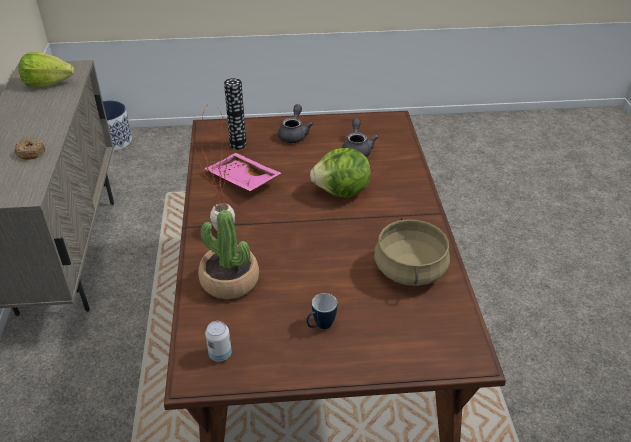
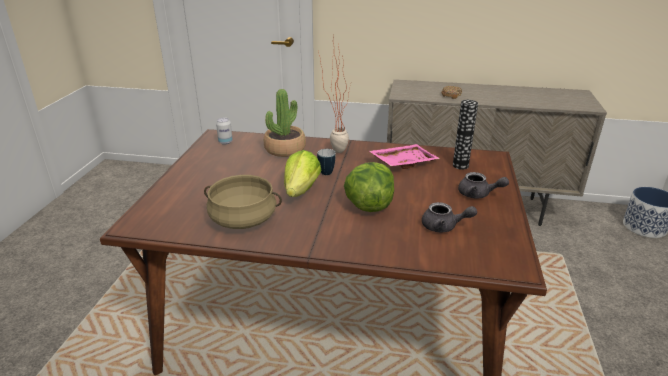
camera: 105 degrees right, 10 degrees down
(47, 83) = (554, 98): lettuce -> lettuce (301, 190)
(320, 326) = (218, 173): mug -> mug (325, 171)

